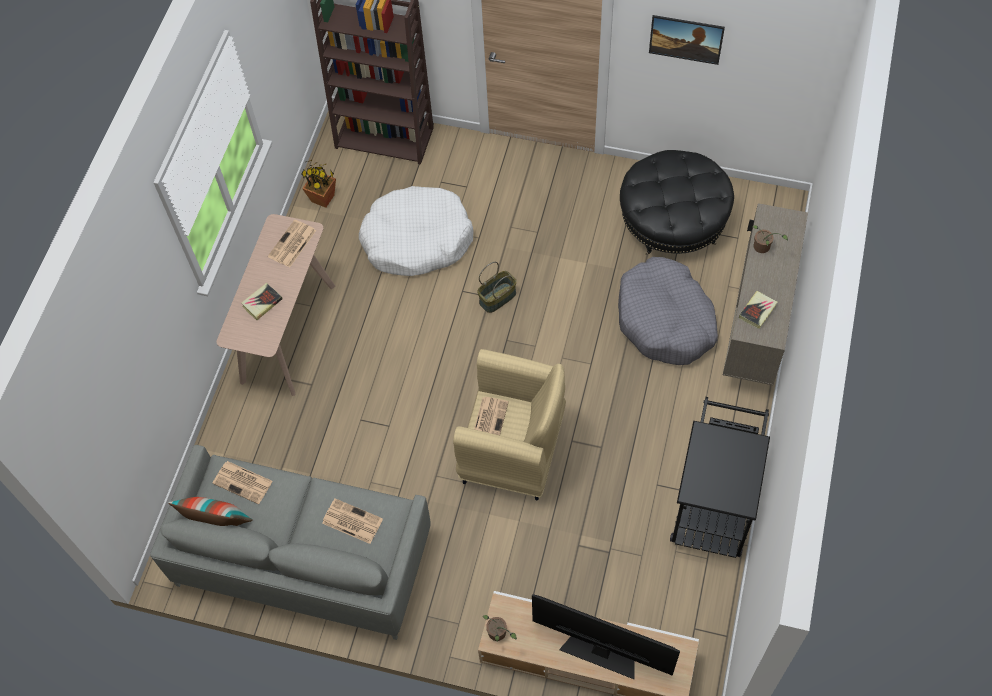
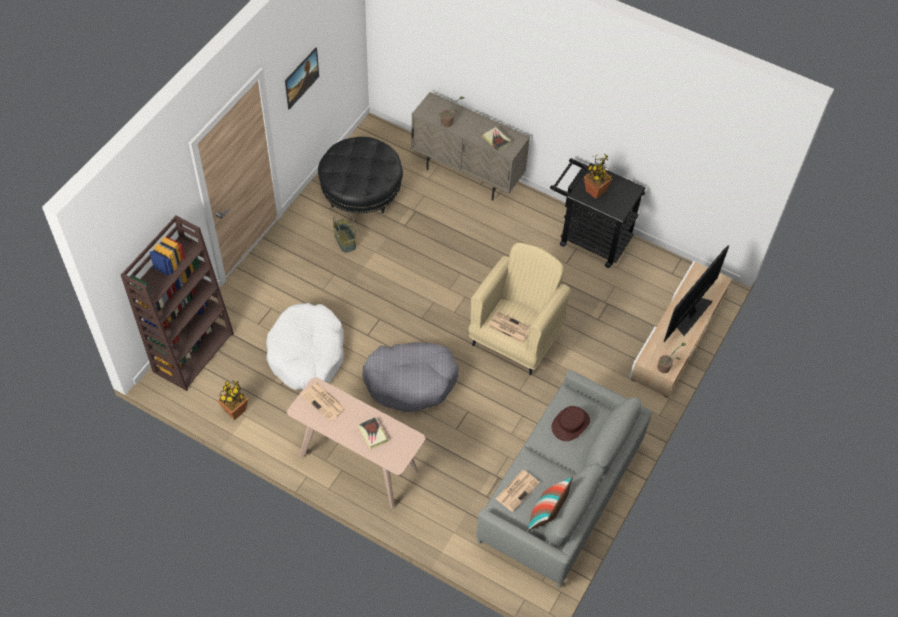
camera: 80 degrees left, 5 degrees down
(351, 521) = (570, 424): newspaper -> brown hat
(497, 297) = (382, 314): basket -> basket (344, 241)
(665, 320) = (441, 221): grey dog bed -> grey dog bed (410, 381)
(718, 454) = (595, 191): none -> potted plant

